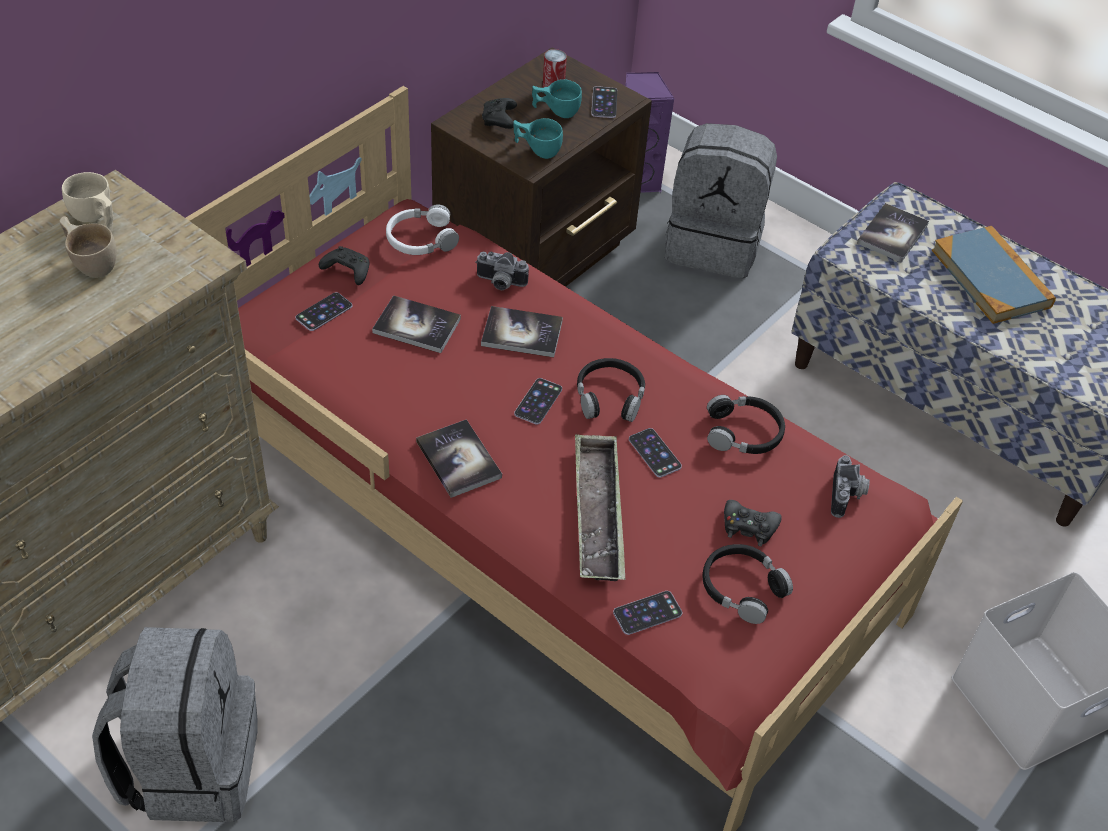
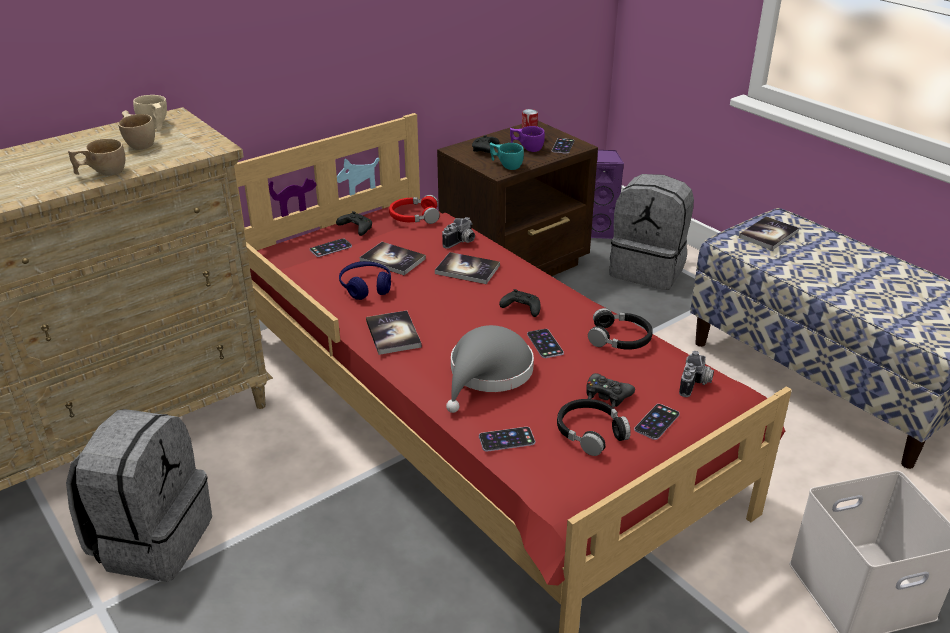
camera: 15 degrees right, 15 degrees down
(69, 334) = (101, 172): none -> beige cup
(396, 380) = (366, 287): none -> blue headphones
(421, 239) = (414, 217): white headphones -> red headphones
(500, 283) = (461, 243): camera -> camera turned 75 degrees counterclockwise
(538, 401) = (465, 307): phone -> phone (657, 422)
(555, 111) = (526, 148): turquoise cup -> purple cup
(598, 513) = (488, 374): tray -> grey hat
(609, 397) = (521, 309): black headphones -> black game controller
(991, 278) = (845, 264): book -> none

